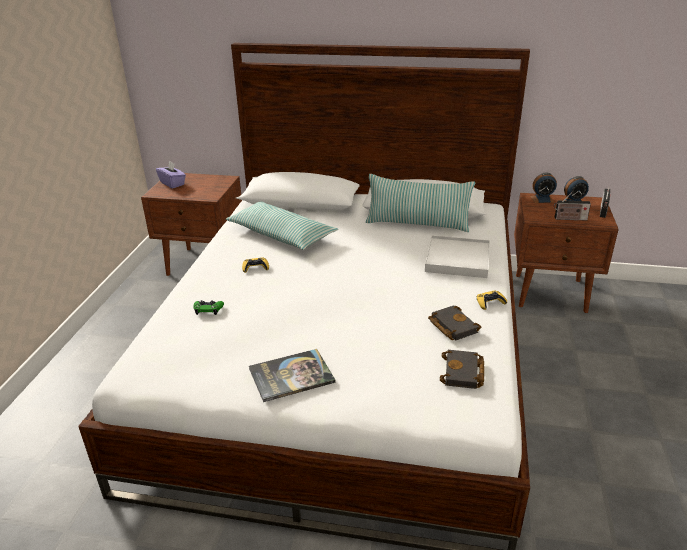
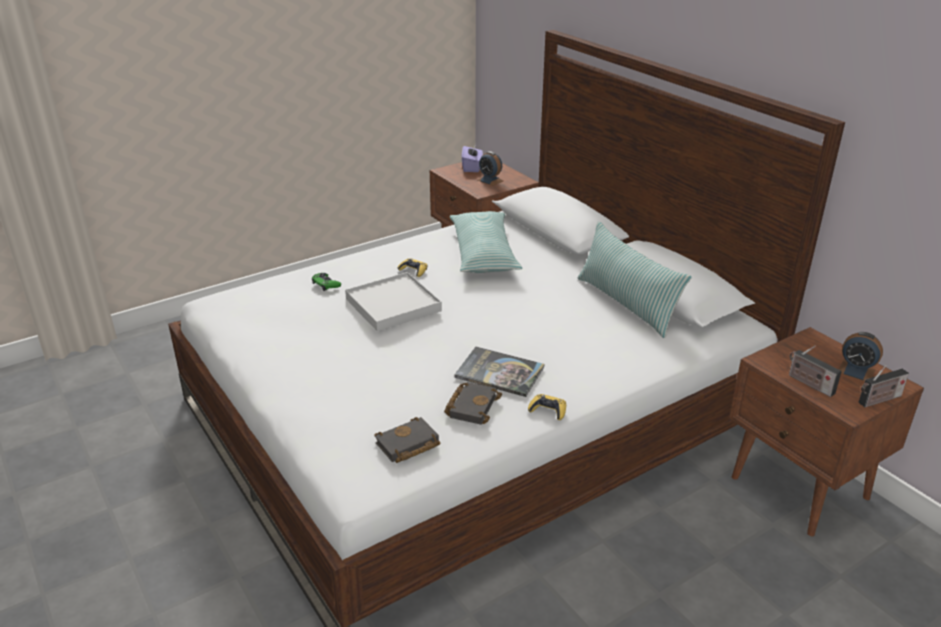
camera: 45 degrees right, 0 degrees up
(291, 376) = (293, 364): book -> book (499, 372)
(457, 260) = (595, 356): white tray -> white tray (393, 305)
(542, 199) = (821, 347): alarm clock -> alarm clock (490, 180)

